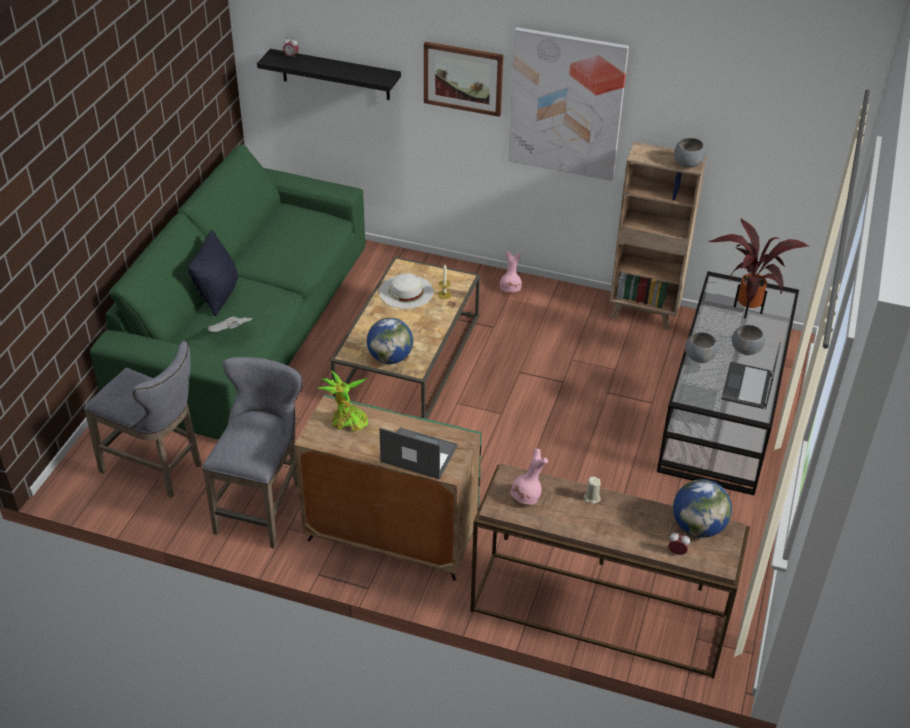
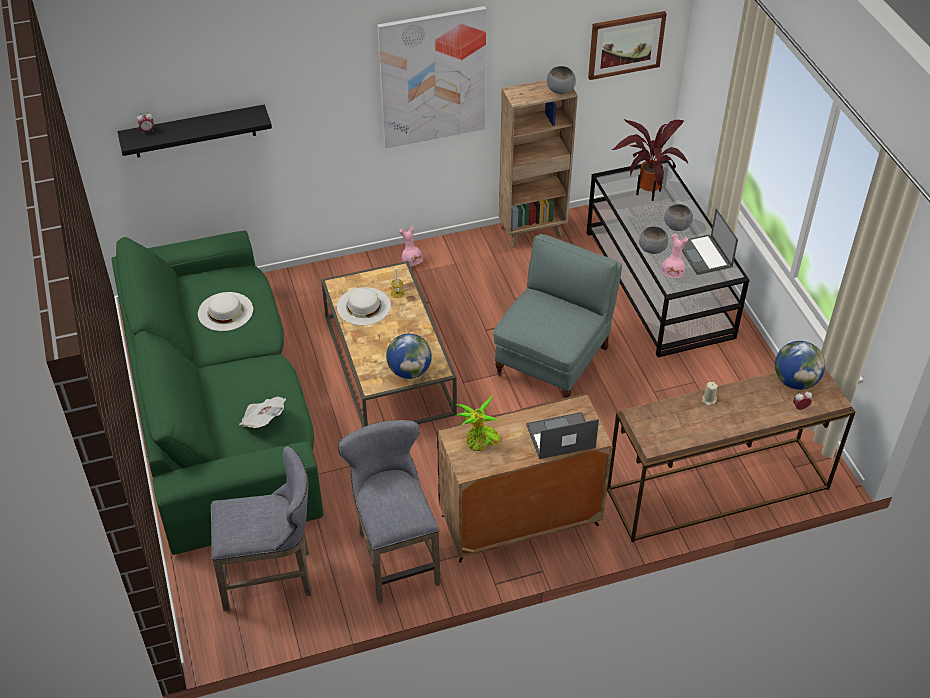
camera: 35 degrees left, 5 degrees up
(218, 296) = (214, 392): black pillow -> none
(287, 242) = (225, 311): none -> white hat
(390, 537) = (519, 521): green cabinet -> brown cabinet
(463, 78) = (329, 88): picture -> picture (626, 44)
(527, 497) = (666, 426): pink vase -> pink vase (673, 274)
(554, 426) = (553, 361): none -> grey armchair

